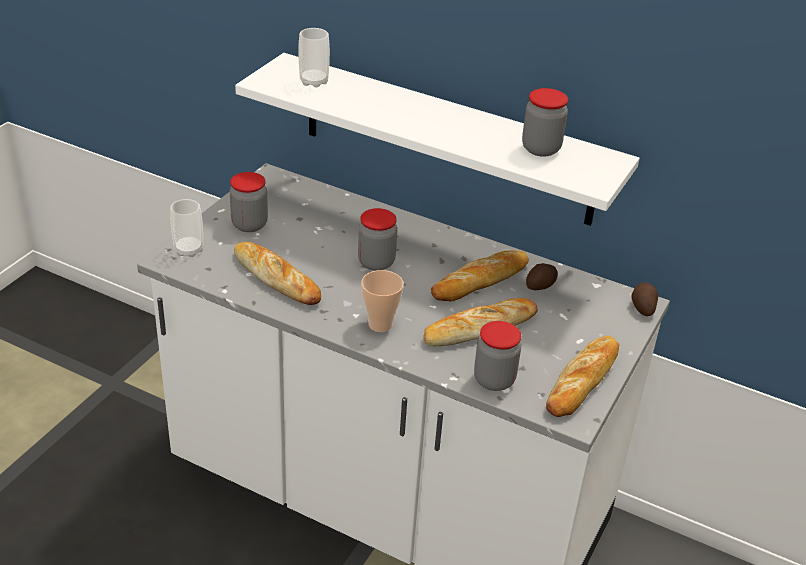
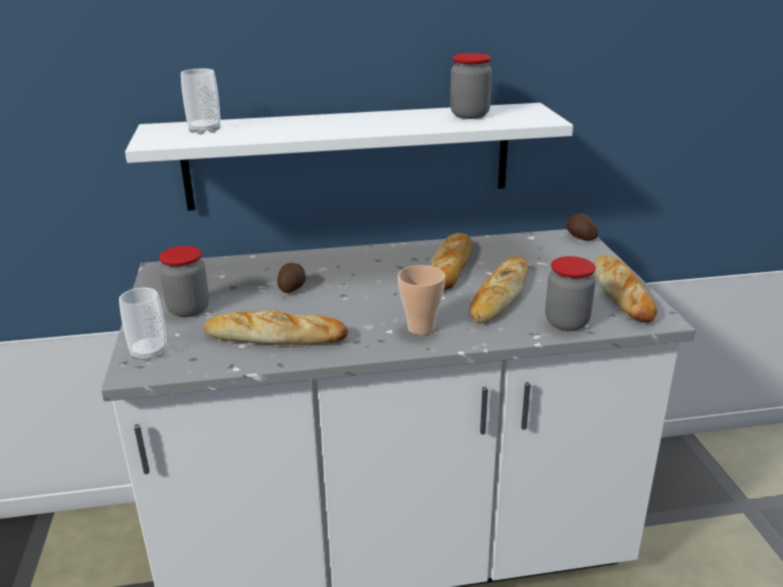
camera: 35 degrees left, 10 degrees down
(376, 262) = (349, 289): jar -> none
(541, 286) = (497, 252): potato -> potato (293, 288)

